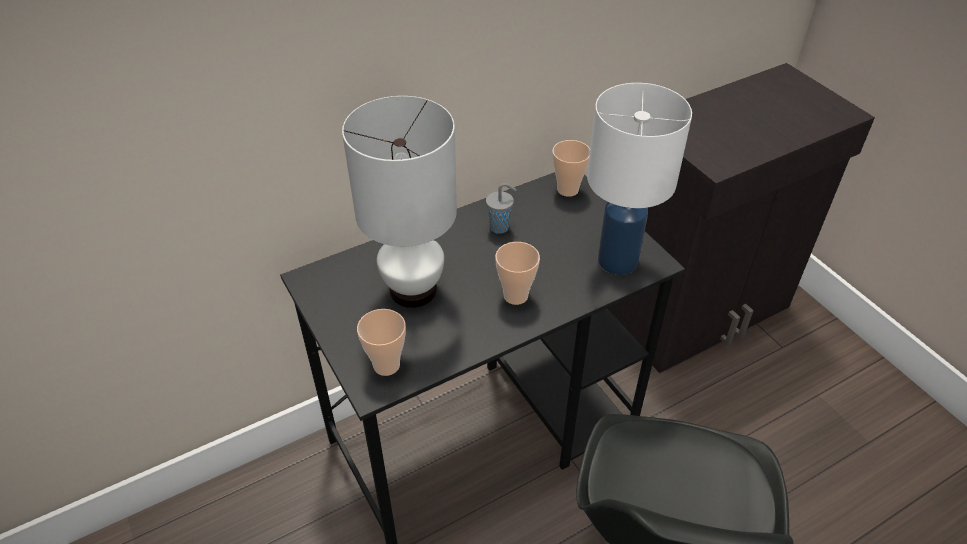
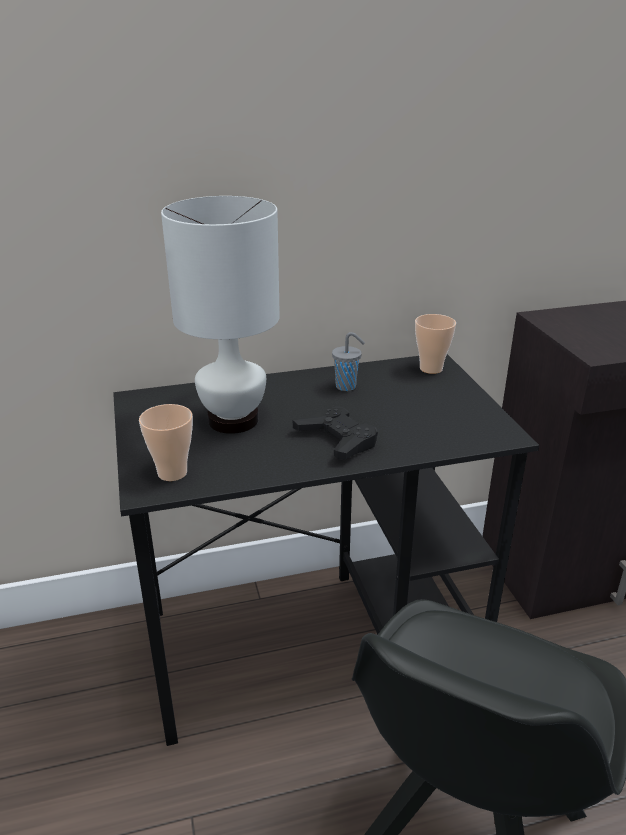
camera: 15 degrees right, 15 degrees down
(515, 296) = (337, 439): cup -> black game controller
(616, 260) = (462, 427): white table lamp -> none

